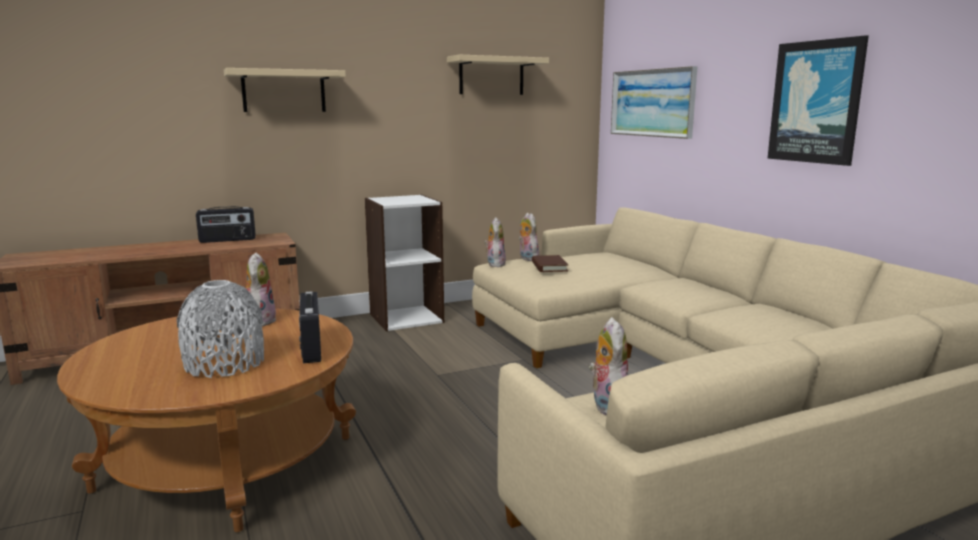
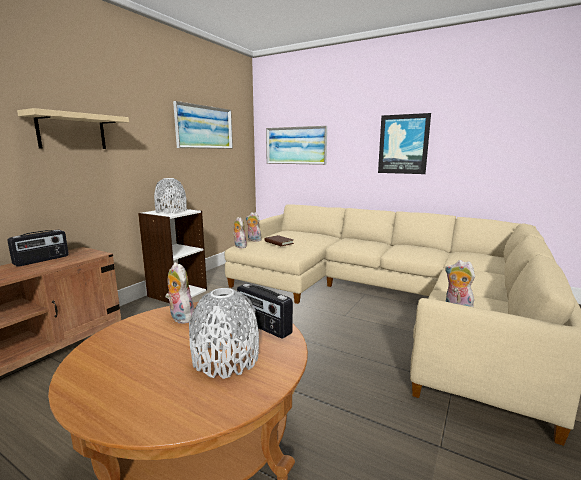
camera: 35 degrees left, 0 degrees up
(403, 199) = (171, 211): none -> grey vase
(491, 76) = (204, 127): beige shelf -> picture

